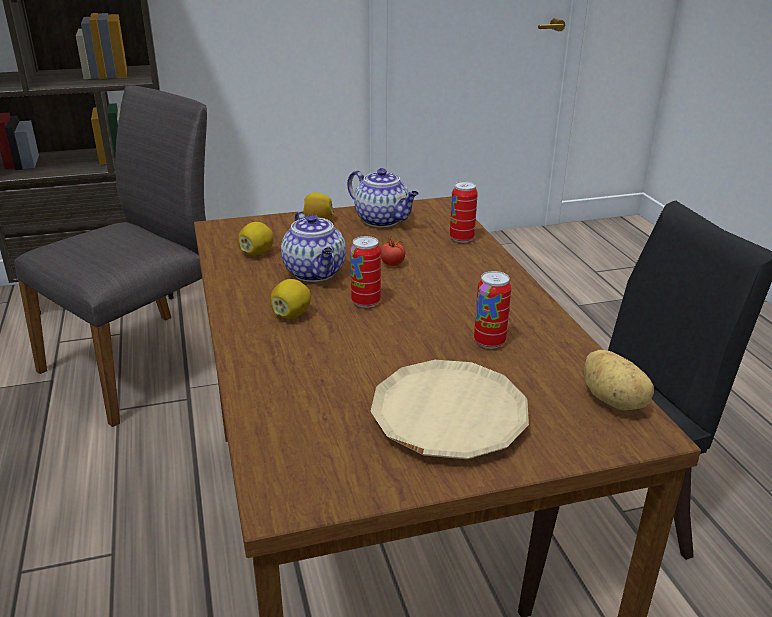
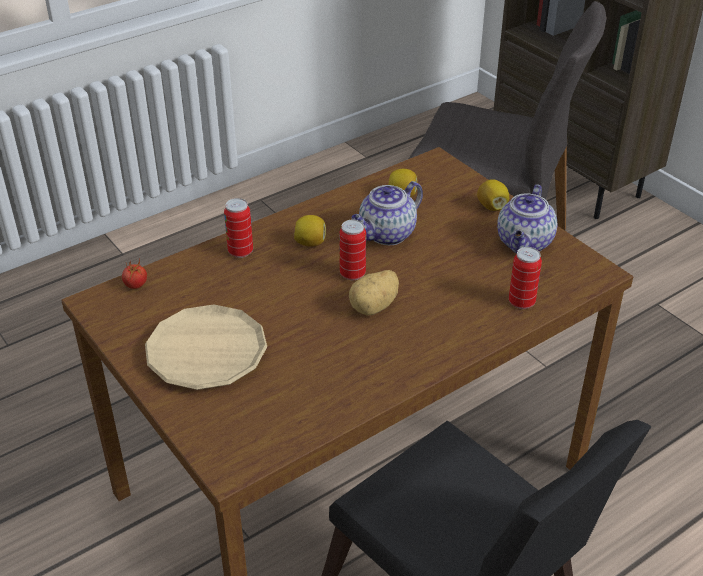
camera: 70 degrees right, 10 degrees up
(392, 264) = (432, 272): tomato -> tomato (136, 285)
(489, 342) = (324, 356): can -> can (240, 252)
(614, 400) = (266, 442): potato -> potato (375, 307)

